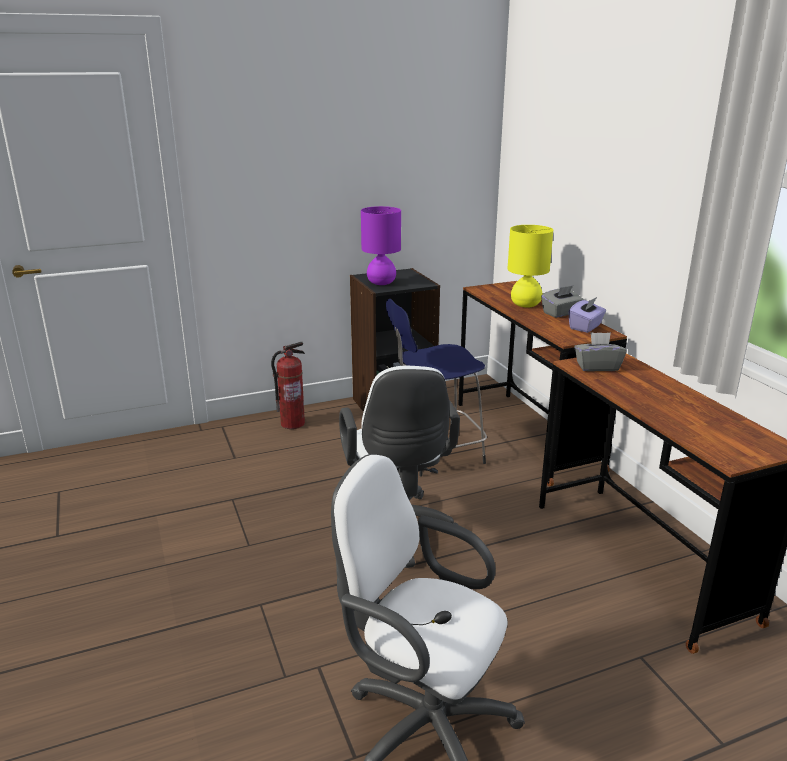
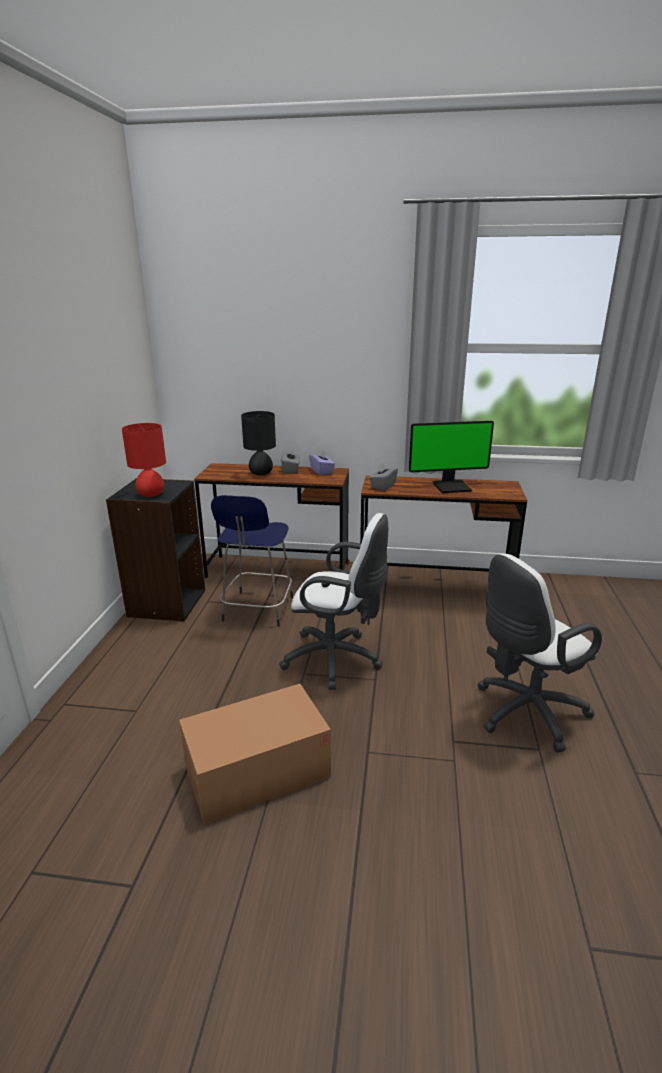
camera: 60 degrees left, 0 degrees up
(196, 546) = (257, 771): none -> cardboard box
(292, 423) = (121, 660): fire extinguisher -> none
(381, 283) = (151, 494): purple table lamp -> red table lamp
(525, 305) = (261, 473): yellow table lamp -> black table lamp
(678, 407) = (451, 486): none -> monitor

